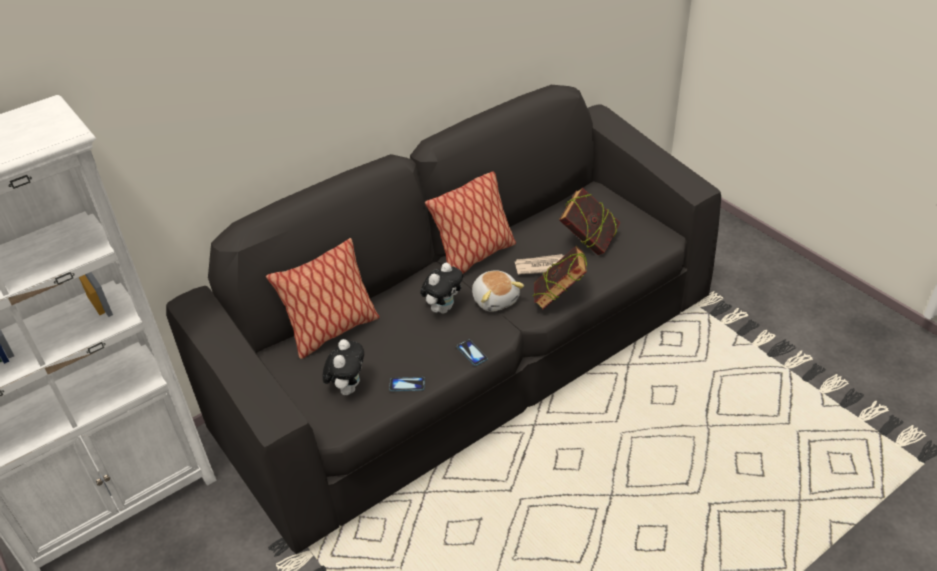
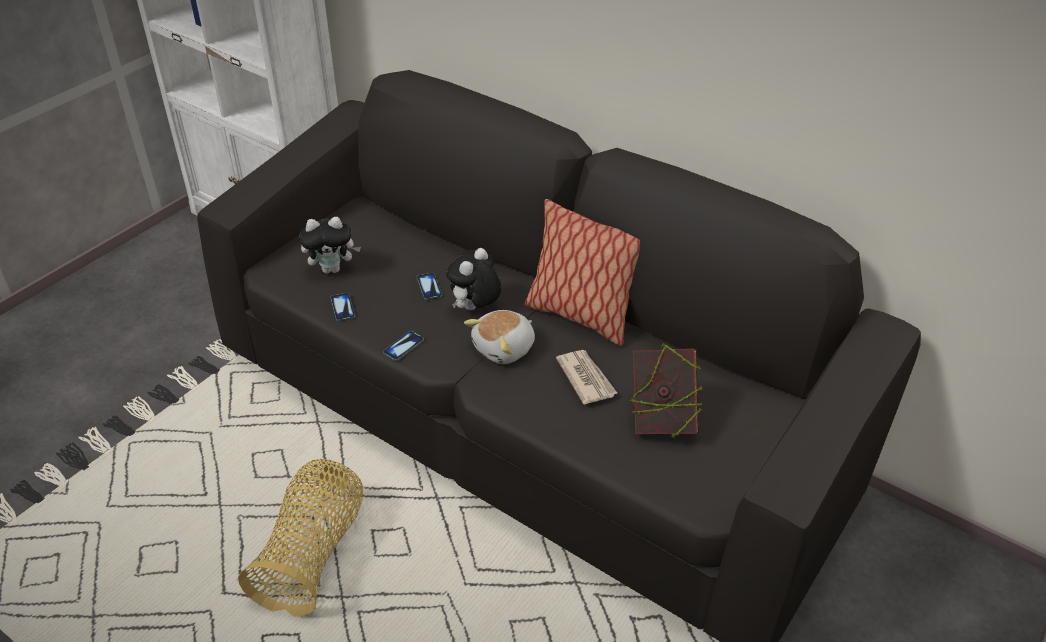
camera: 70 degrees right, 0 degrees up
(332, 331) = (413, 238): pillow -> none
(403, 330) = (429, 287): none -> phone
(443, 308) = (474, 309): plush toy -> plush toy turned 105 degrees clockwise
(558, 299) = (525, 406): book -> none
(566, 510) = (313, 554): none -> basket

